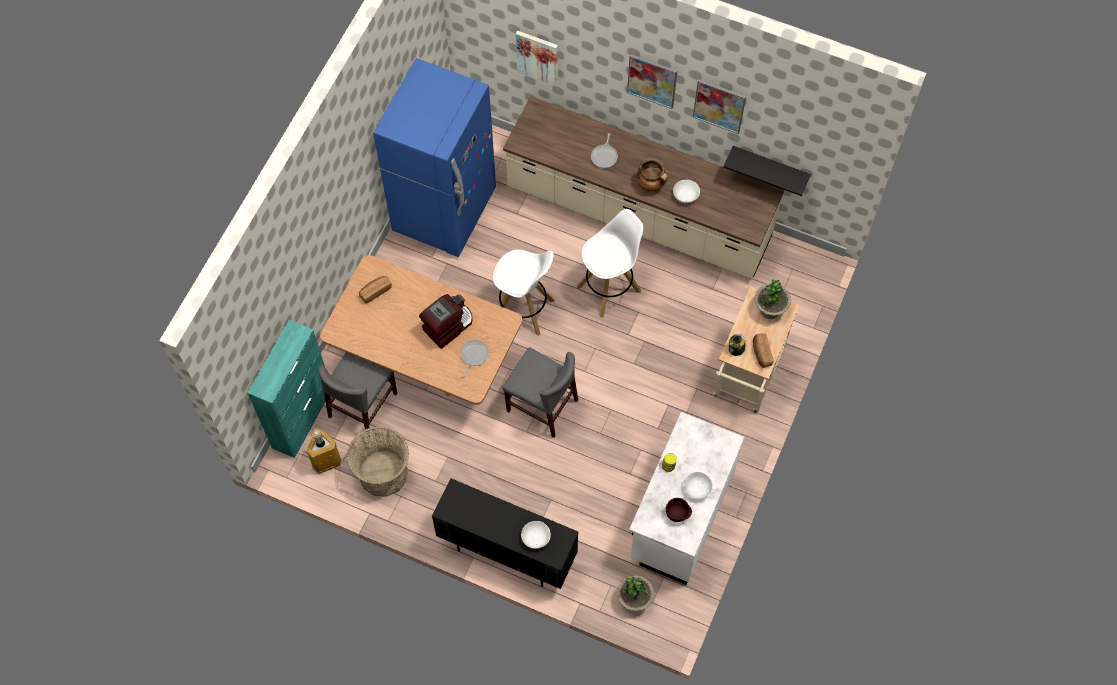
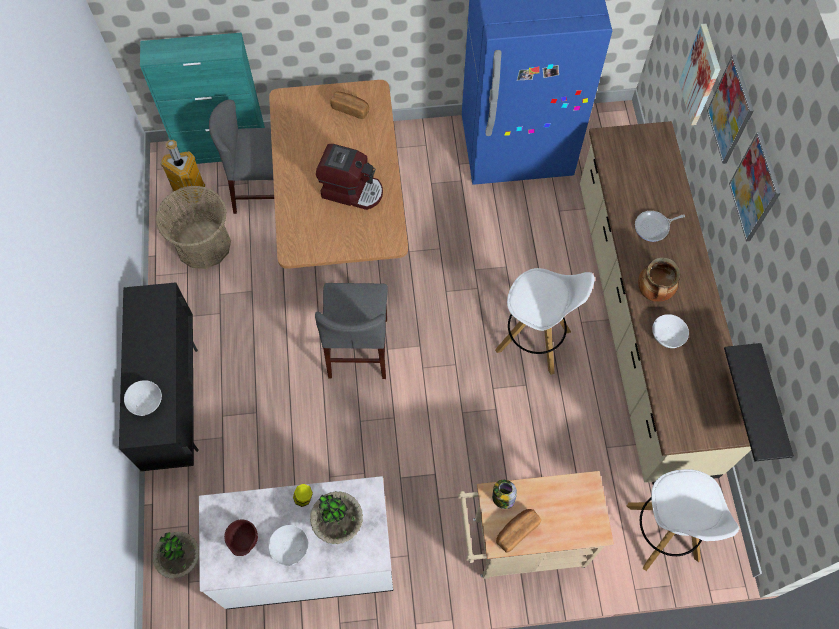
camera: 60 degrees right, 0 degrees up
(473, 355) = (331, 231): frying pan -> none
(524, 310) = (456, 274): white stool -> white stool (663, 533)
(719, 105) = (782, 279): picture -> picture (730, 110)
(770, 309) = (582, 511): potted plant -> potted plant (339, 524)

